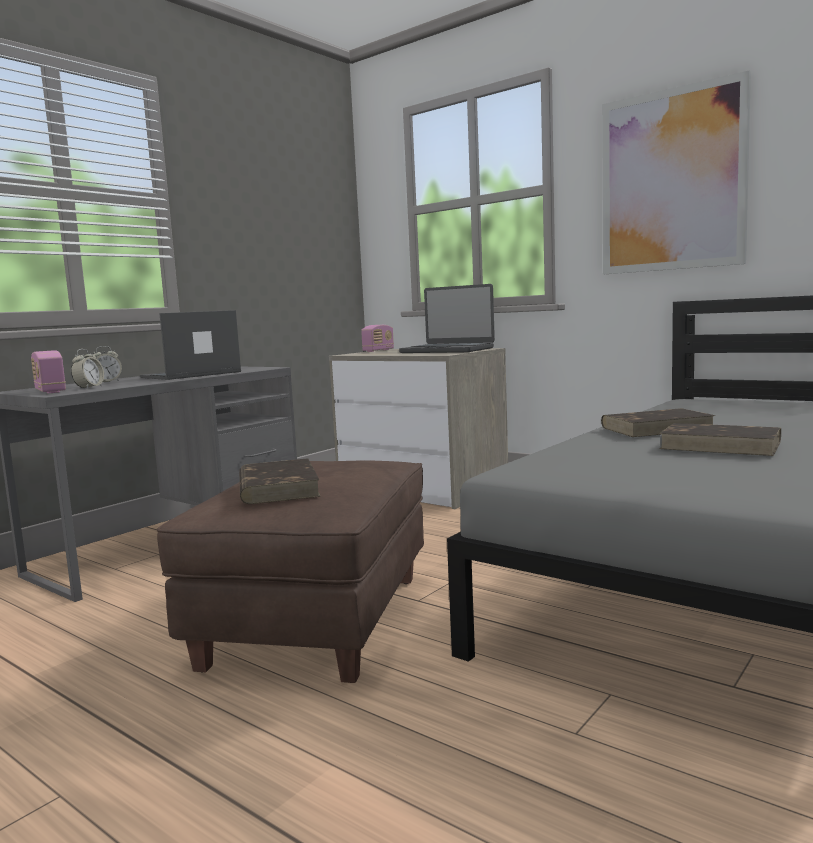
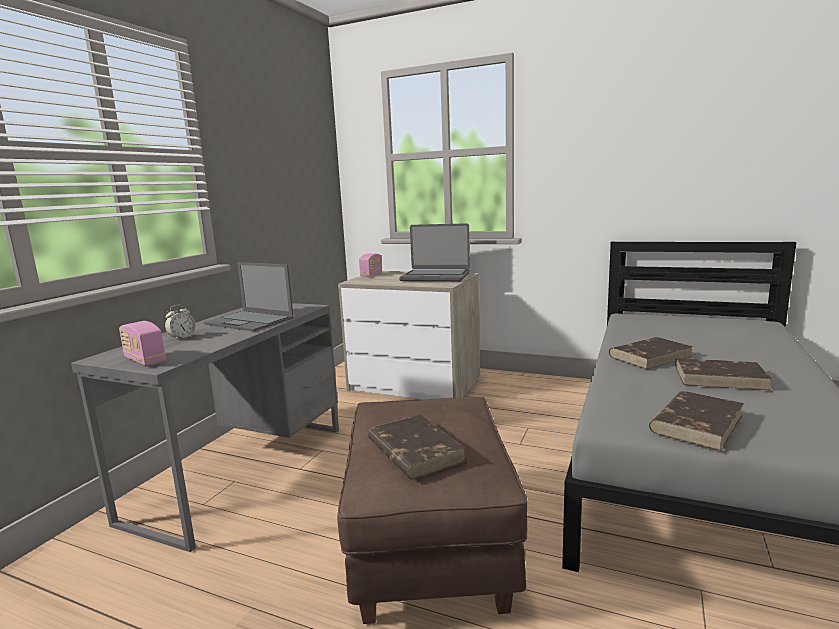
camera: 15 degrees left, 5 degrees up
(89, 387) = (179, 351): alarm clock -> none
(190, 375) = (250, 321): laptop -> laptop turned 90 degrees counterclockwise
(621, 475) = (697, 423): none -> brown book
(672, 181) = (610, 151): picture -> none

